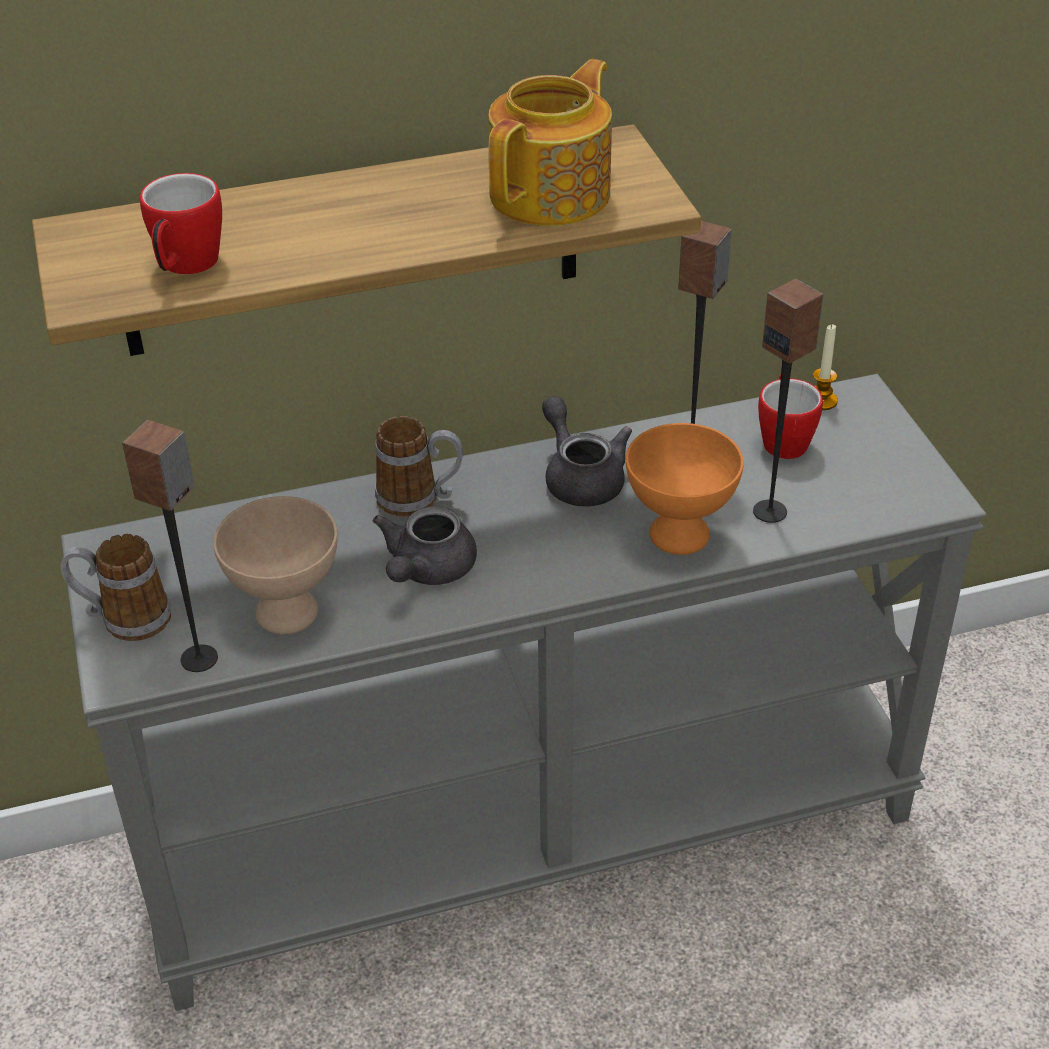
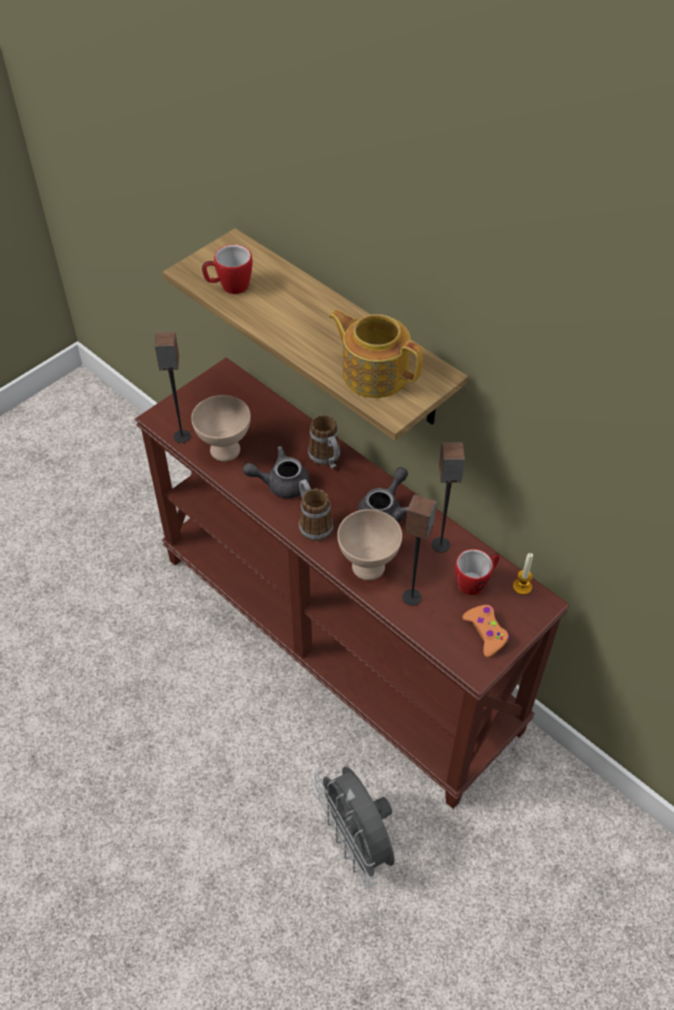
camera: 60 degrees right, 10 degrees up
(124, 619) = (189, 402): mug -> mug (312, 523)
(530, 828) = (339, 640): grey console table -> brown console table
(553, 194) = (374, 373): teapot -> teapot turned 150 degrees counterclockwise
(679, 536) = (367, 567): orange bowl -> beige bowl
(881, 464) = (486, 632): none -> orange game controller
(909, 966) = (357, 843): none -> grey fan

